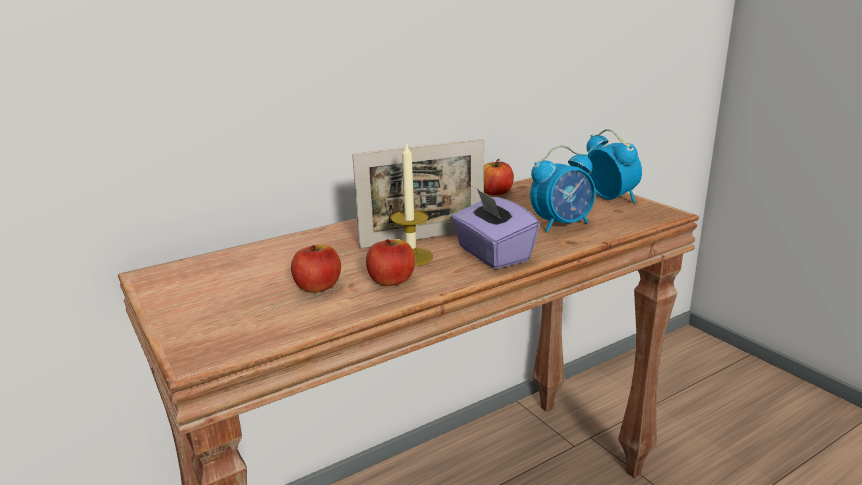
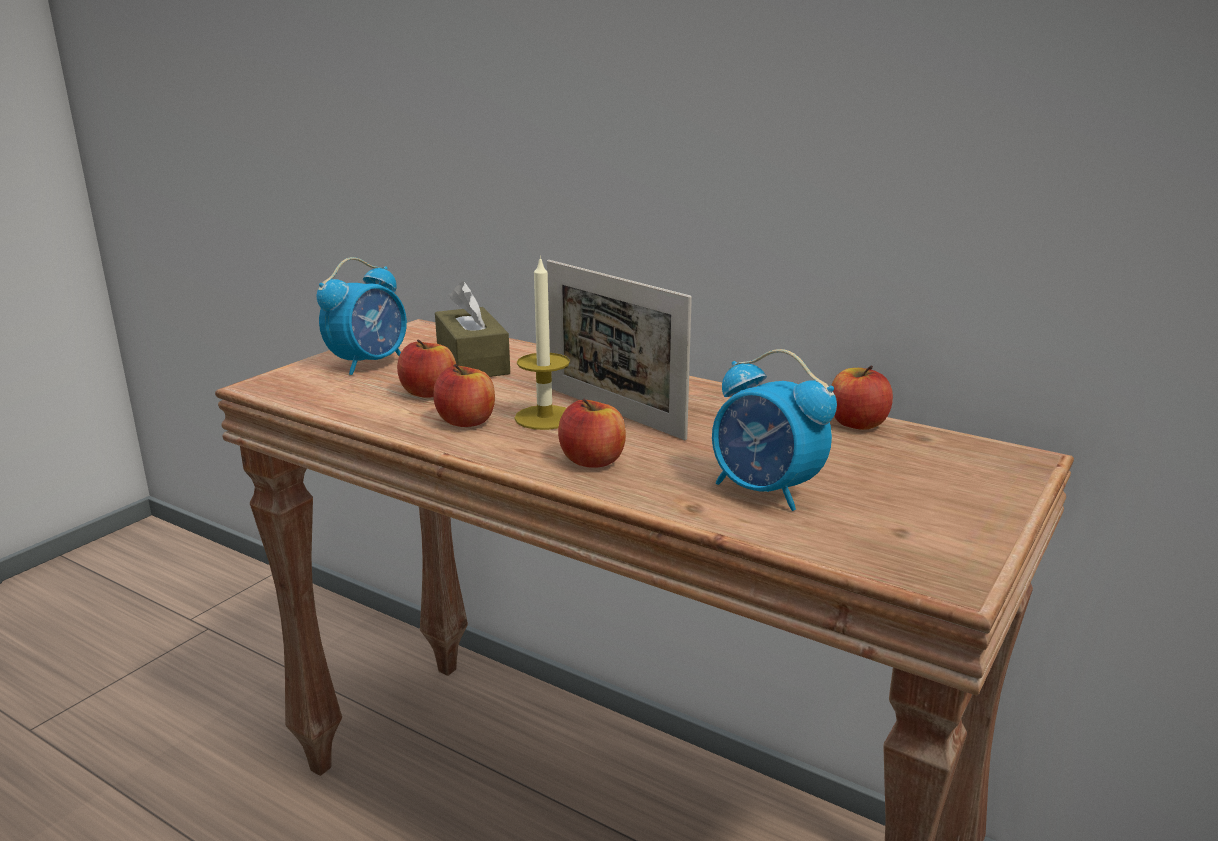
camera: 65 degrees right, 0 degrees up
(271, 265) = (472, 362): none -> brown tissue box
(492, 254) = (592, 461): purple tissue box -> apple
(610, 198) = (964, 517): alarm clock -> alarm clock (369, 363)

